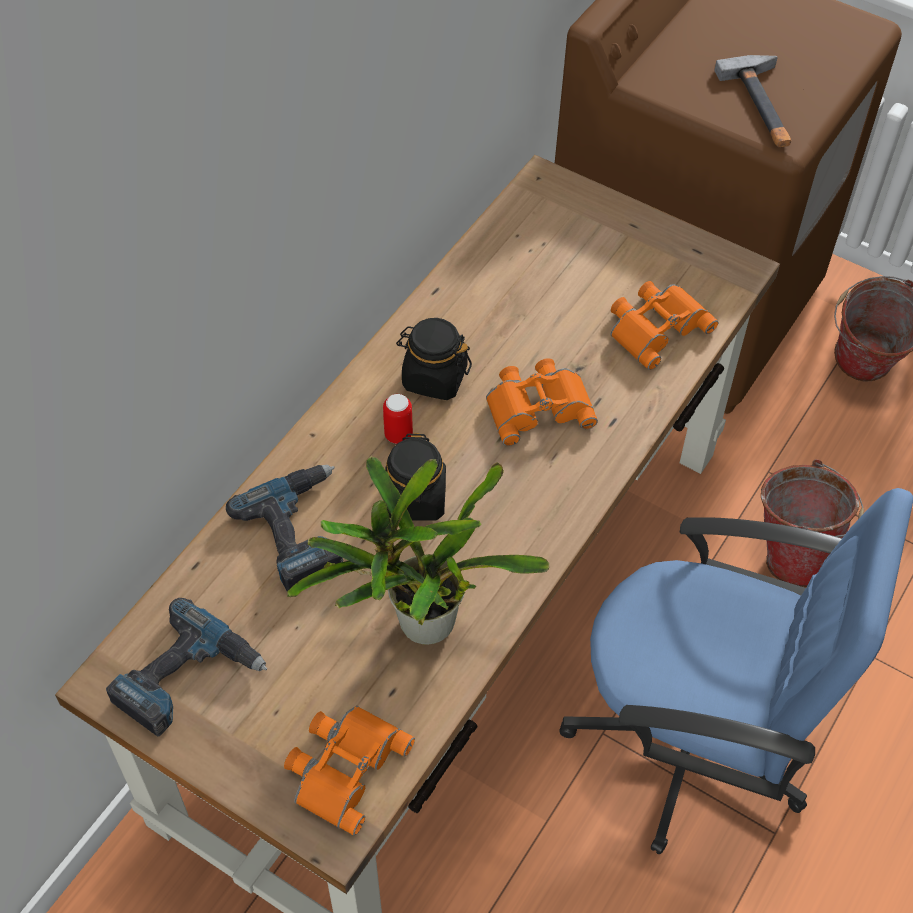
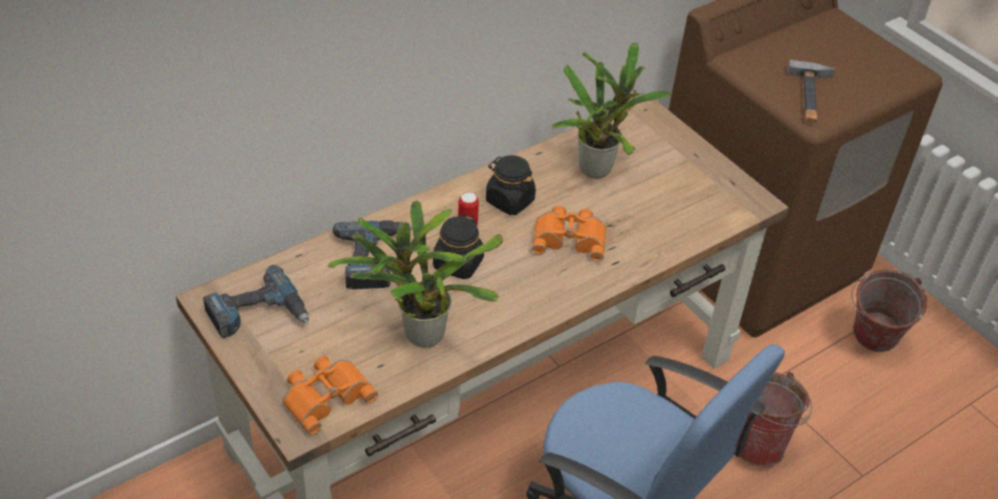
camera: 20 degrees right, 10 degrees down
(522, 286) = (598, 167): none -> potted plant
(656, 326) = (677, 217): orange binoculars -> none

